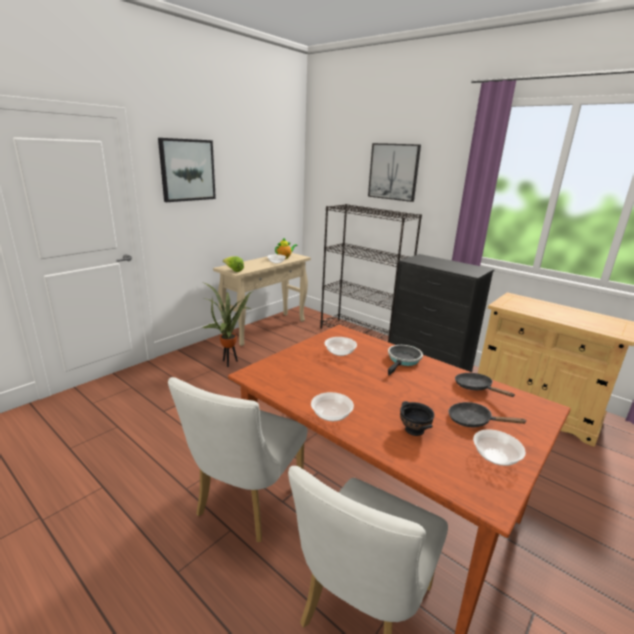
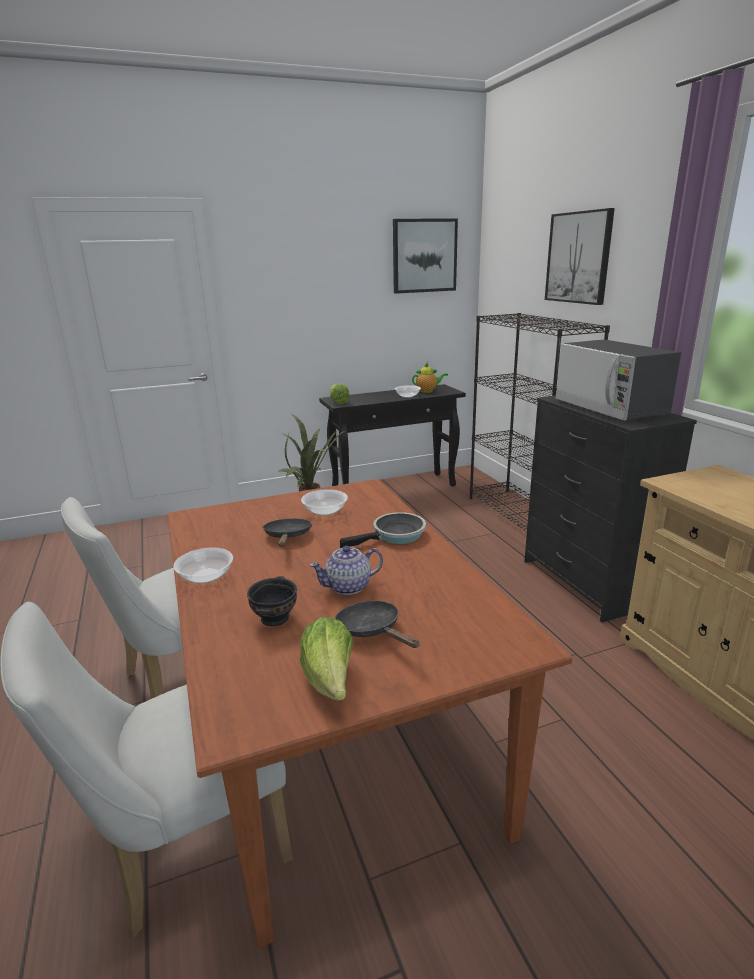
camera: 30 degrees right, 0 degrees up
(187, 170) = (285, 270): picture -> picture (424, 256)
(266, 328) = (394, 488): beige console table -> black console table
(425, 398) = (349, 586): none -> teapot
(446, 264) = (610, 408): none -> microwave
(476, 388) = (447, 591): black frying pan -> black frying pan (287, 537)
(495, 456) = (330, 681): bowl -> lettuce

